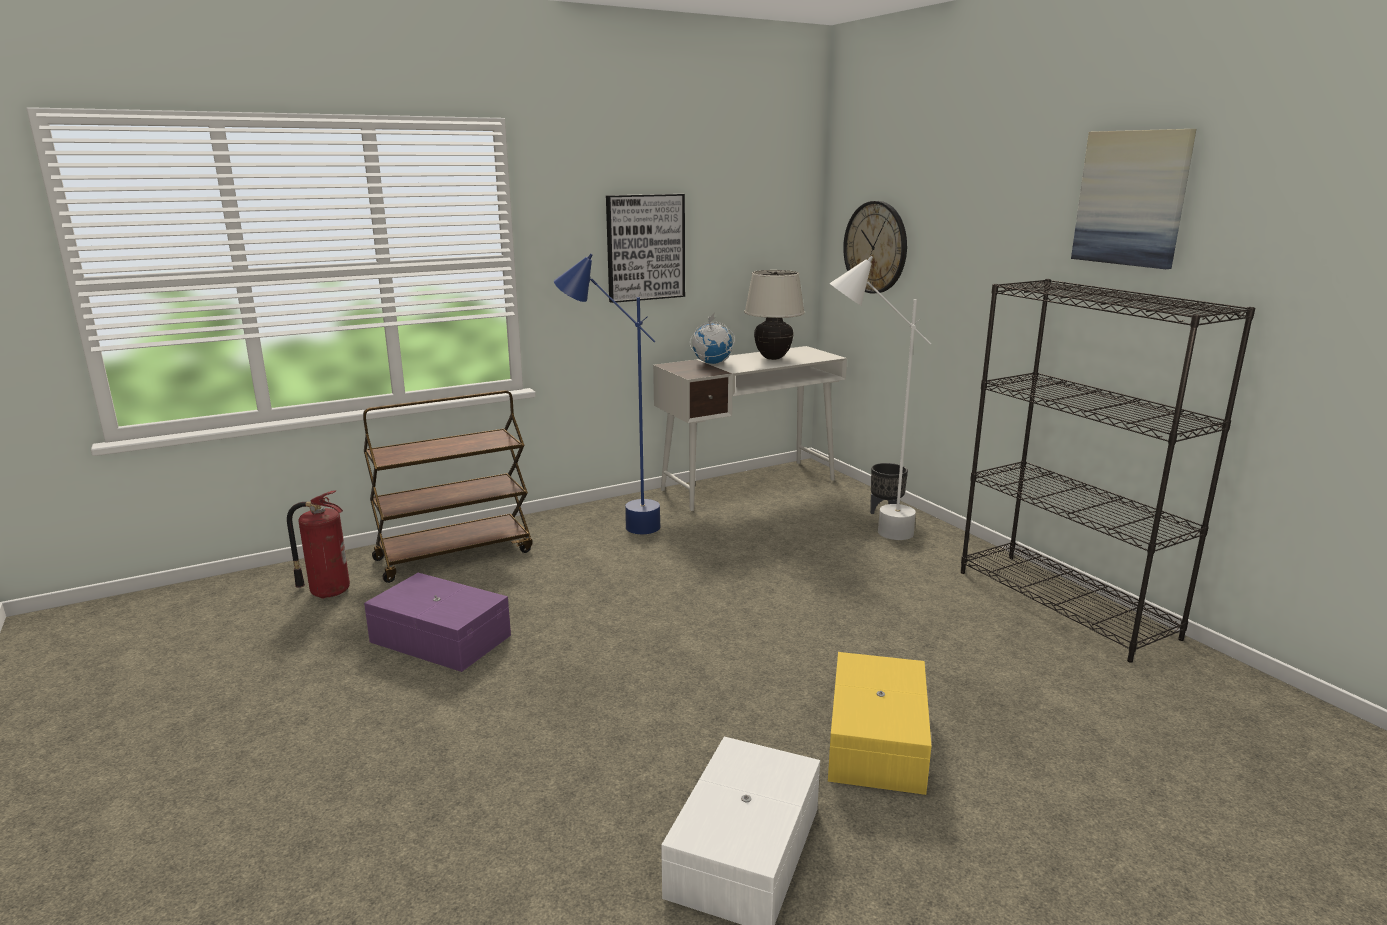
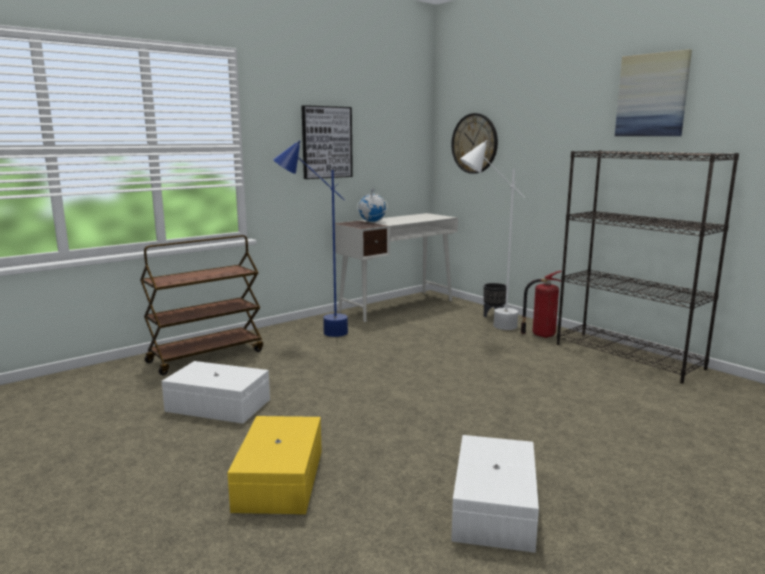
camera: 10 degrees left, 5 degrees down
(328, 591) = (118, 383): fire extinguisher -> fire extinguisher (541, 335)
(441, 637) = (218, 404): purple storage box -> white storage box
(773, 358) = (410, 218): beige table lamp -> none
(874, 741) = (548, 438): yellow storage box -> yellow storage box (277, 480)

